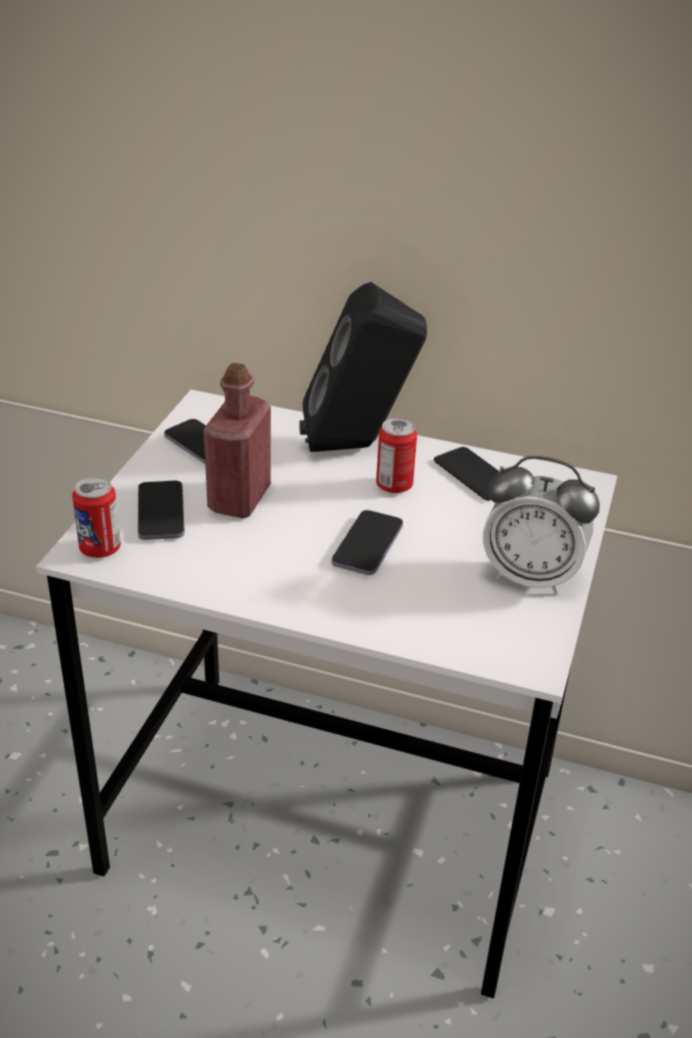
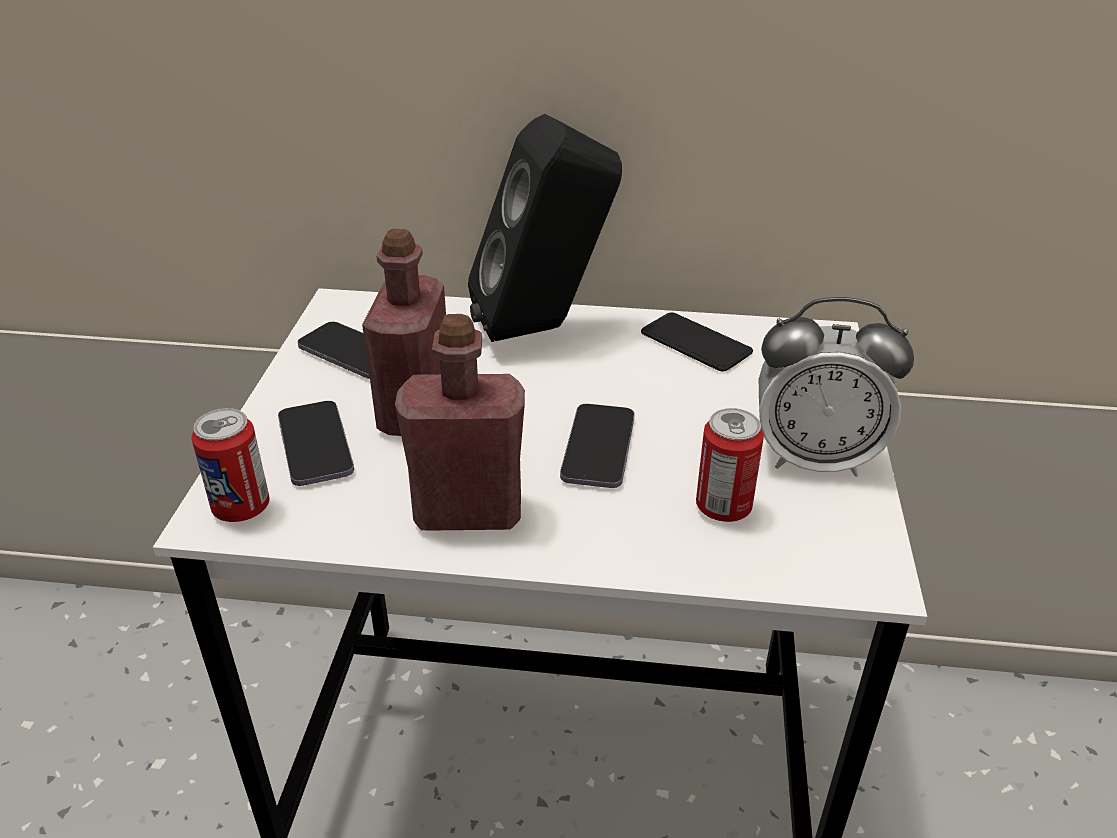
camera: 10 degrees left, 0 degrees up
(257, 576) = (468, 512): none -> red bottle
(394, 486) = (604, 369): can -> can (723, 507)

